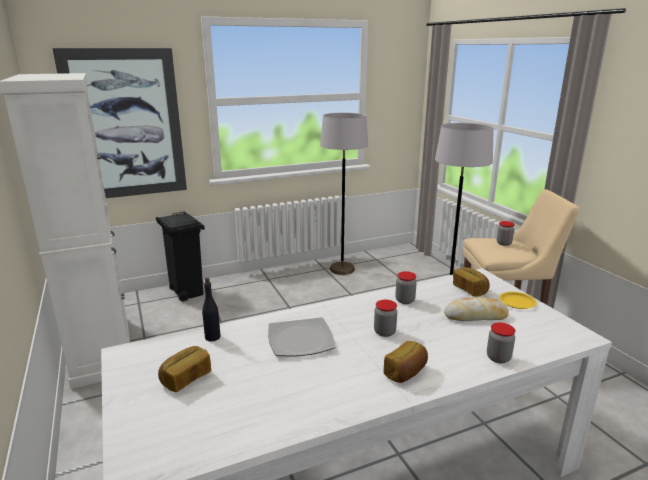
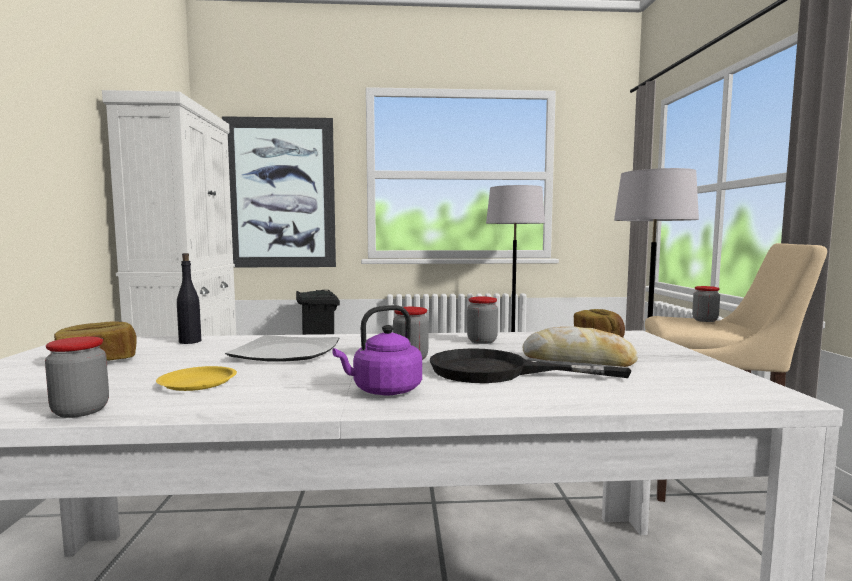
camera: 20 degrees right, 15 degrees down
(406, 372) = (383, 391): bread -> purple kettle
(445, 338) = (497, 371): none -> black frying pan
(498, 358) = (567, 397): jar -> jar (80, 411)
(517, 302) = (670, 357): yellow plate -> yellow plate (198, 383)

